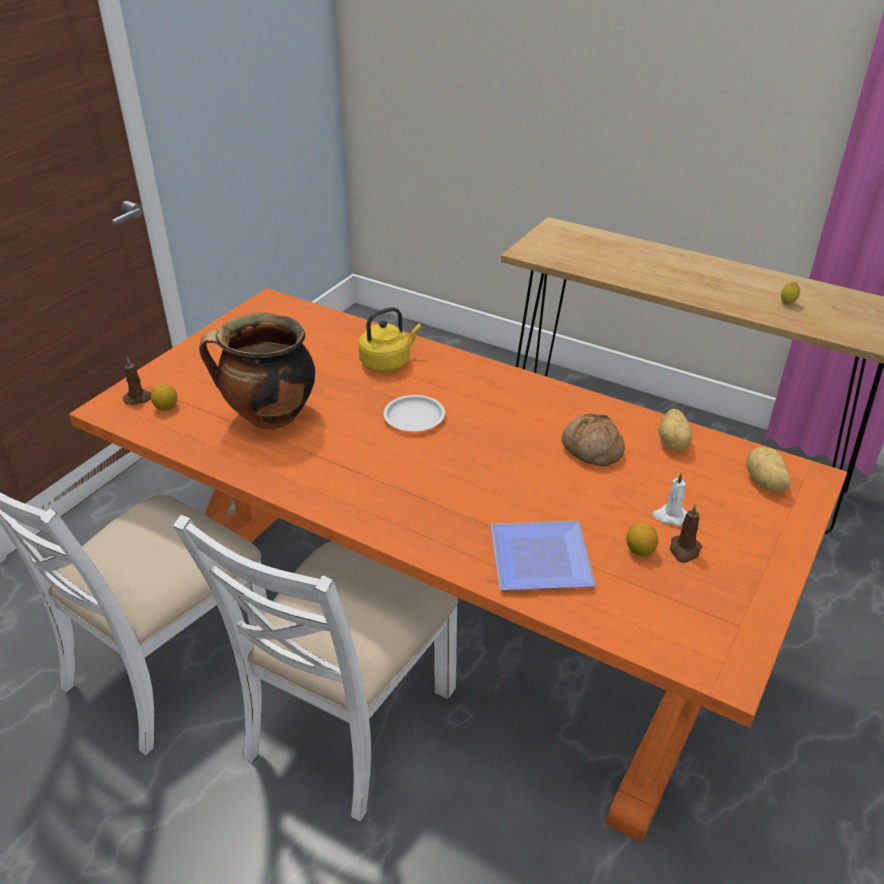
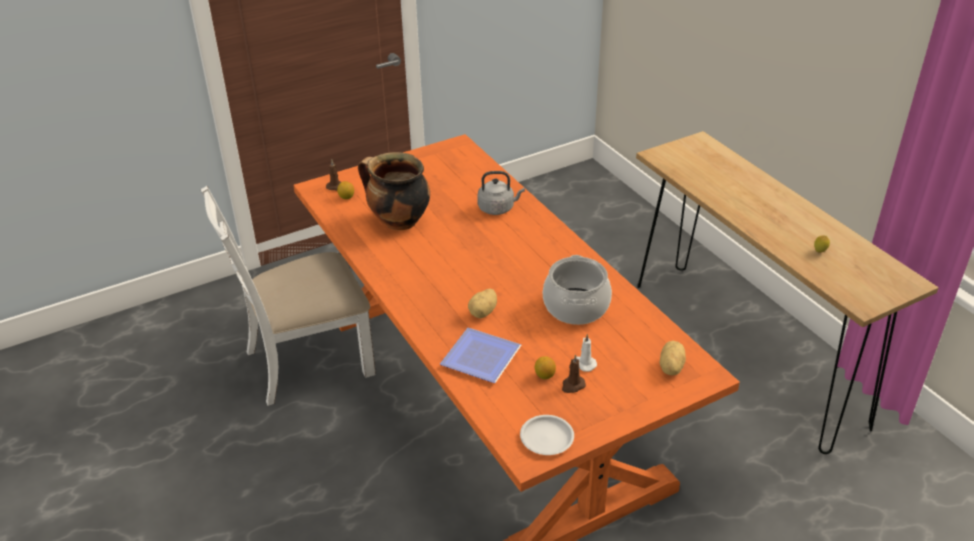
camera: 30 degrees right, 0 degrees up
(348, 721) = (387, 435): white chair -> none
(387, 362) = (498, 208): yellow kettle -> grey kettle
(414, 417) = (482, 249): white plate -> white plate (546, 438)
(591, 449) = (575, 306): bread -> cooking pot
(673, 443) = (635, 321): potato -> potato (483, 312)

